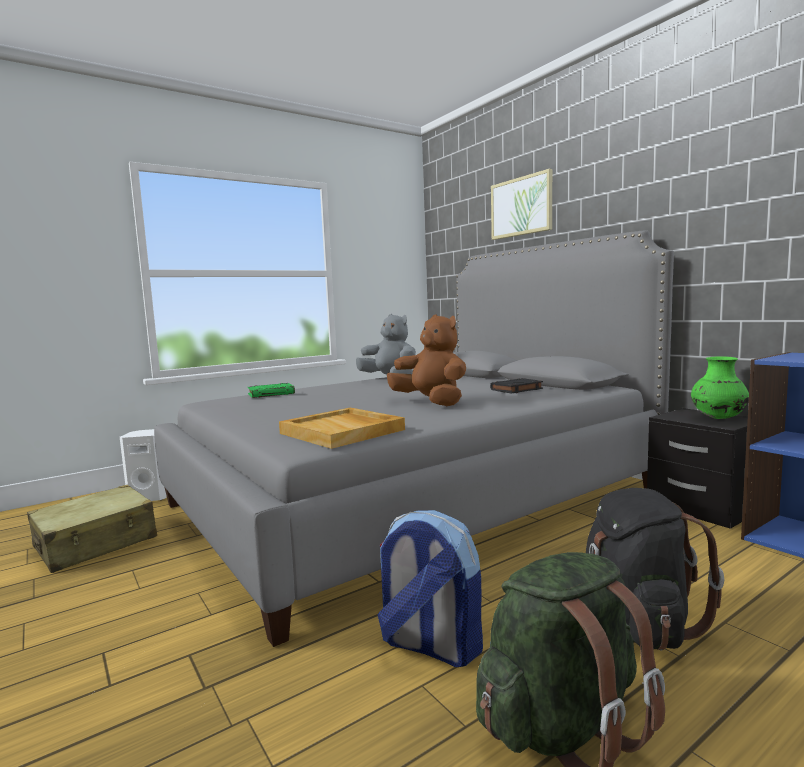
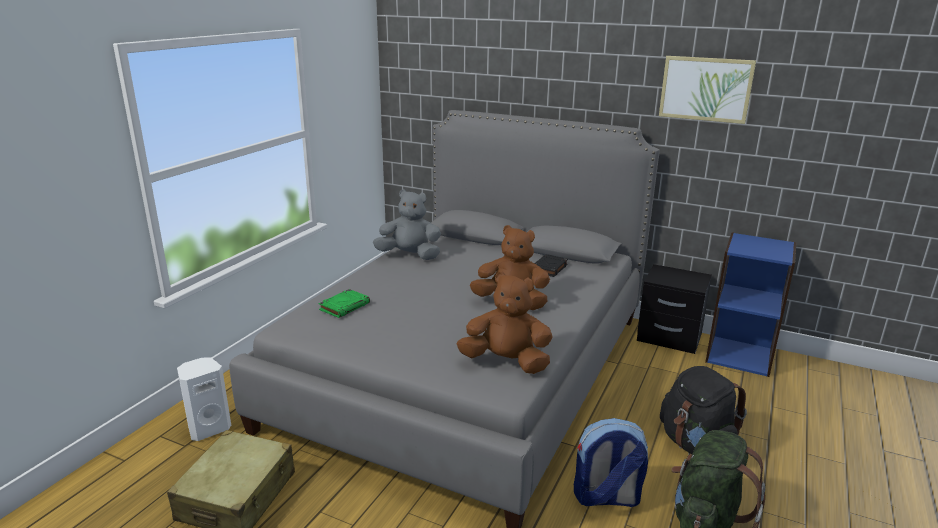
camera: 30 degrees left, 15 degrees up
(343, 431) = (506, 362): beige tray -> brown plush toy
(521, 206) = (510, 72): picture -> picture (705, 89)
(718, 418) = (685, 277): green vase -> none

